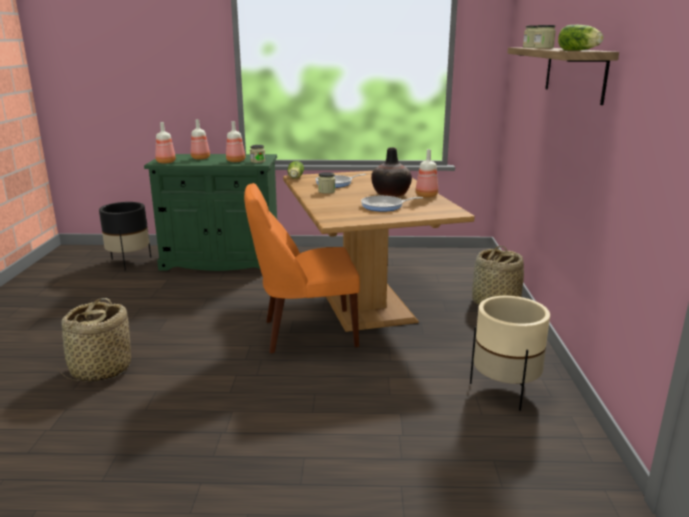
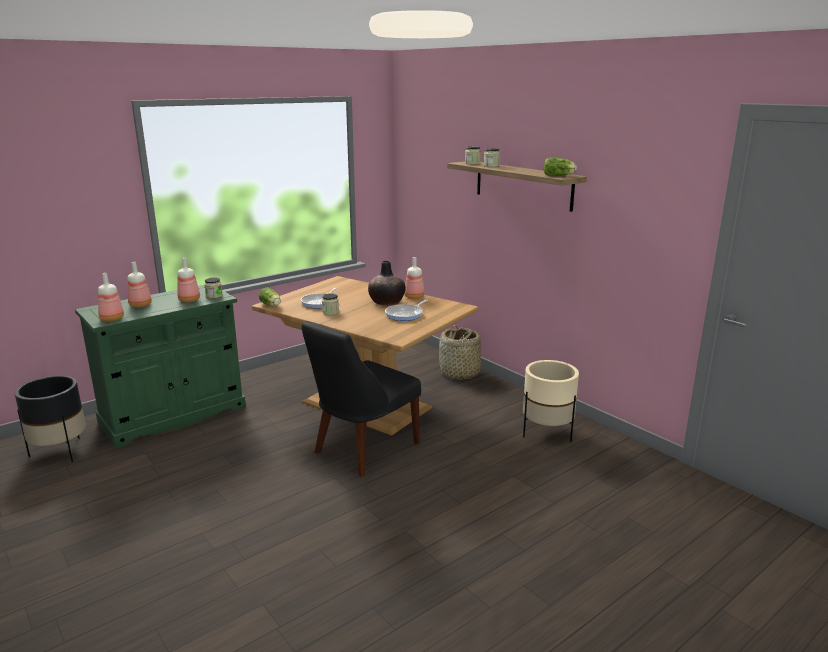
camera: 40 degrees left, 0 degrees up
(100, 370) = (234, 559): basket -> none
(305, 333) = (363, 449): orange chair -> black chair

